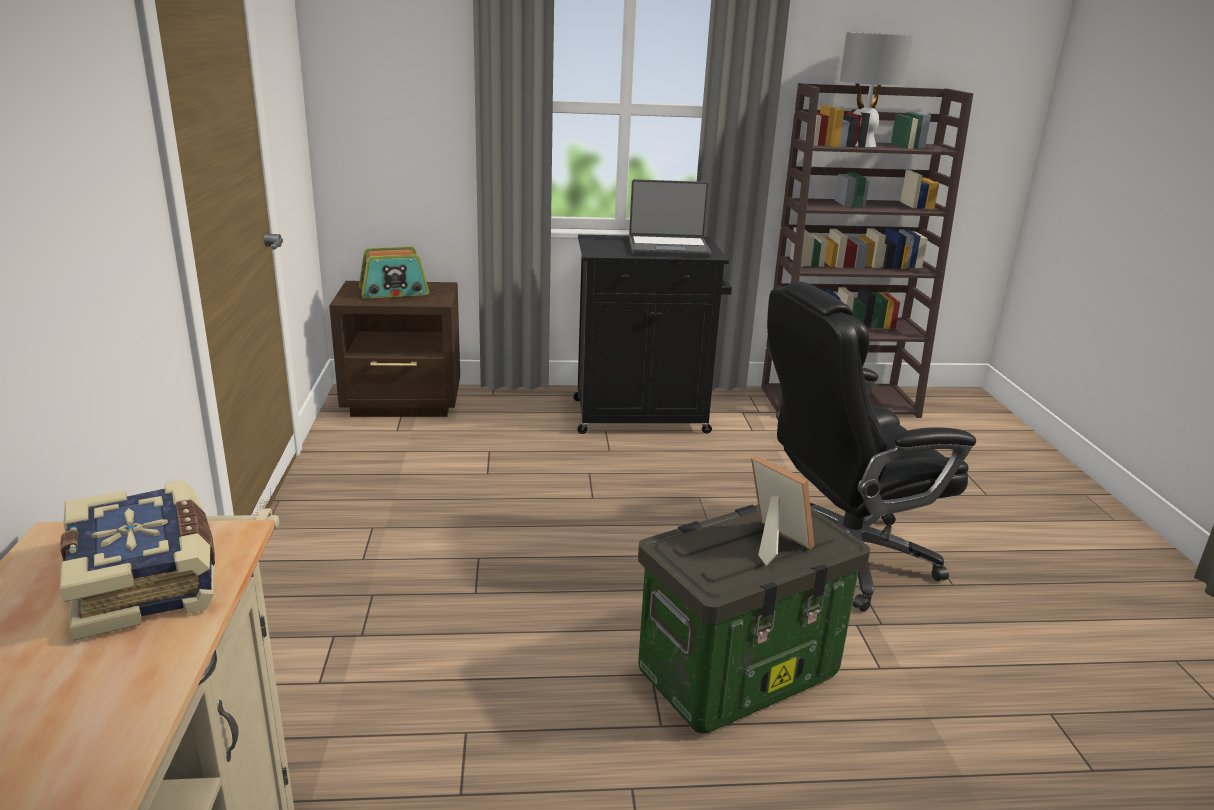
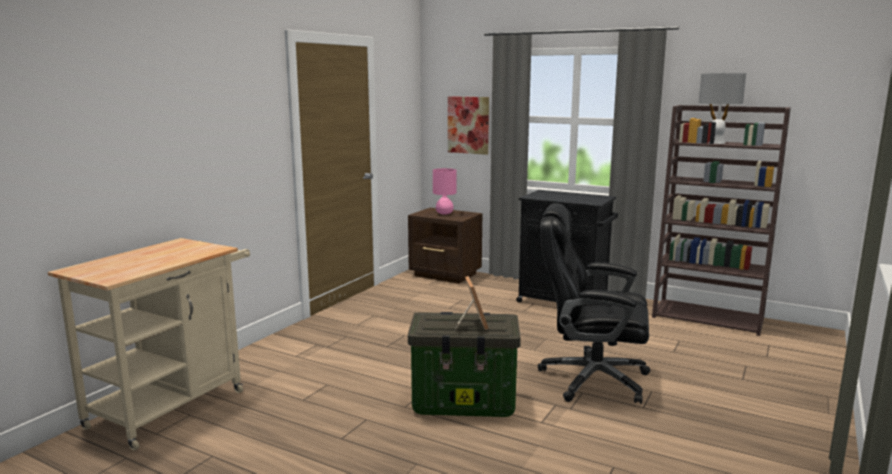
camera: 35 degrees right, 10 degrees down
(148, 579) = (185, 252): book -> none
(394, 291) = (444, 213): radio -> pink table lamp
(416, 117) = (468, 125): none -> picture
(668, 248) = (576, 198): laptop -> none

